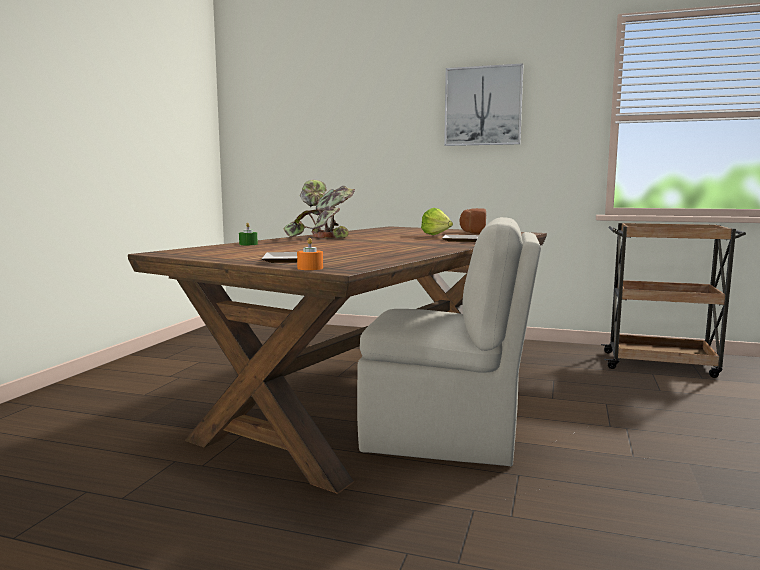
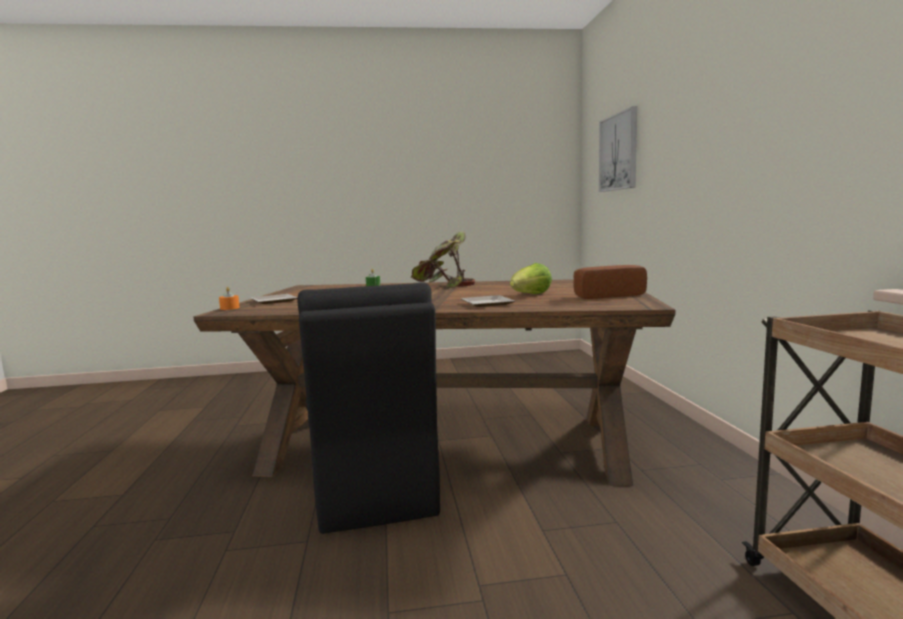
camera: 65 degrees right, 0 degrees up
(445, 437) = (374, 491): beige chair -> black chair
(483, 106) = (748, 112): picture -> picture (619, 152)

